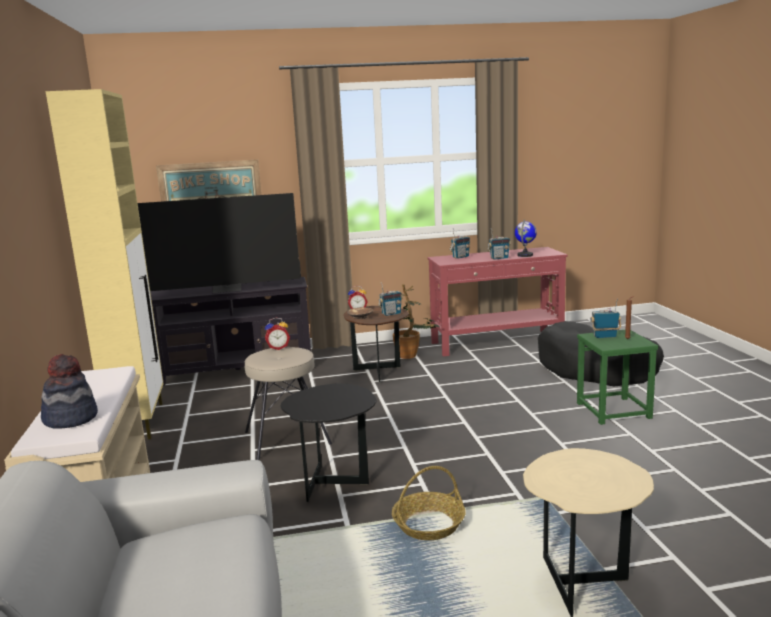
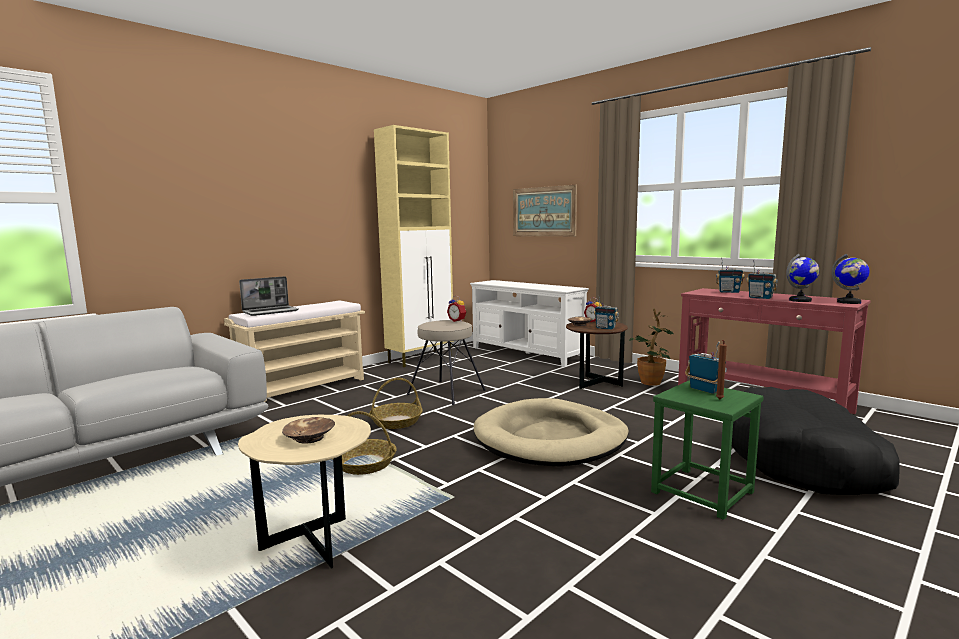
camera: 55 degrees right, 5 degrees down
(71, 419) = (271, 311): hat -> laptop
(227, 289) = (520, 285): television -> none
(238, 370) = (526, 354): black tv stand -> white tv stand
(335, 483) = (396, 421): black side table -> basket
(474, 427) = (550, 439): none -> beige dog bed
(549, 251) = (849, 302): none -> globe
(597, 476) = (310, 437): none -> brown bowl

